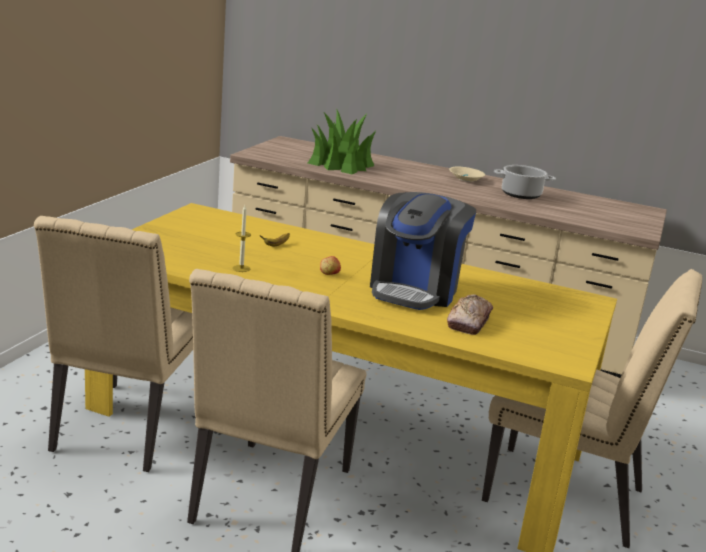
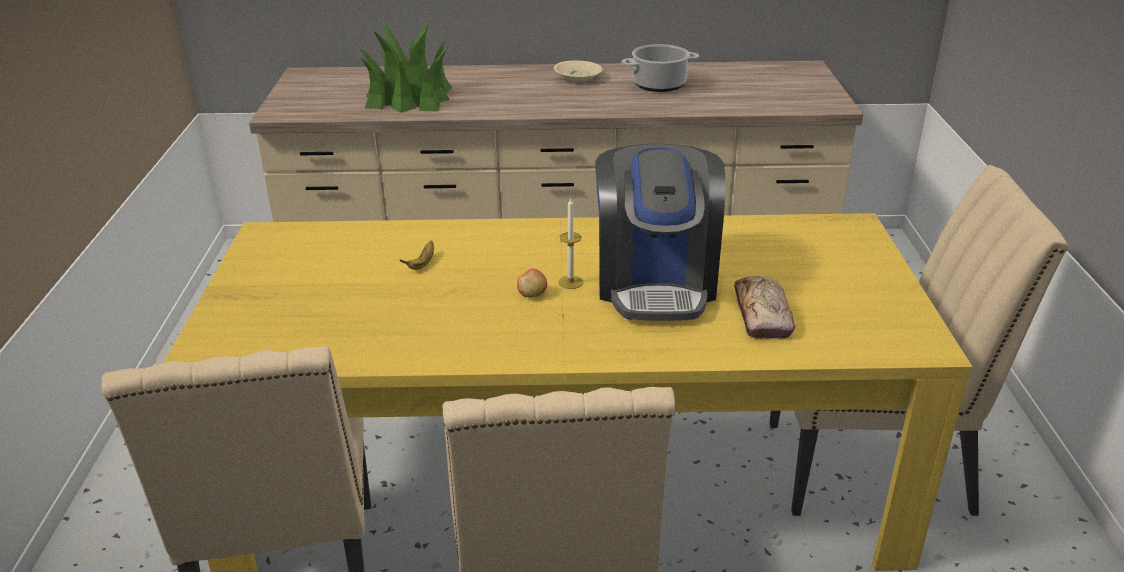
camera: 20 degrees left, 10 degrees up
(241, 268) = (411, 327): candle -> candle (570, 282)

